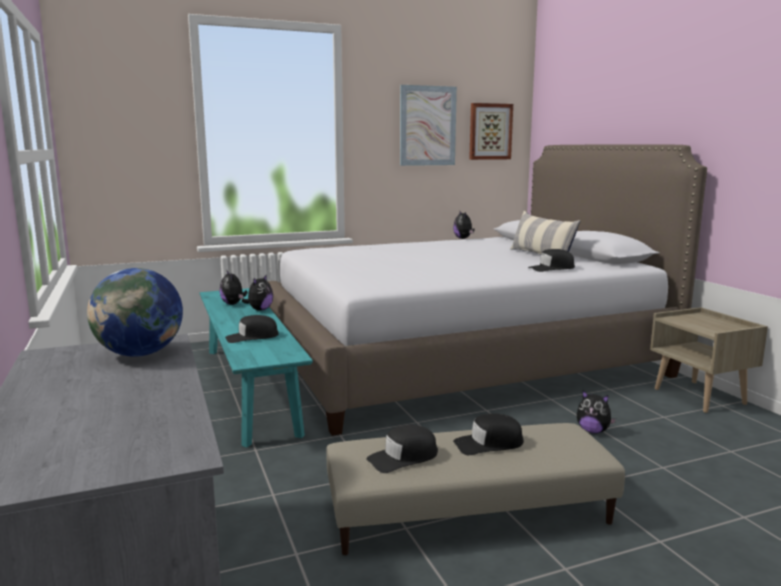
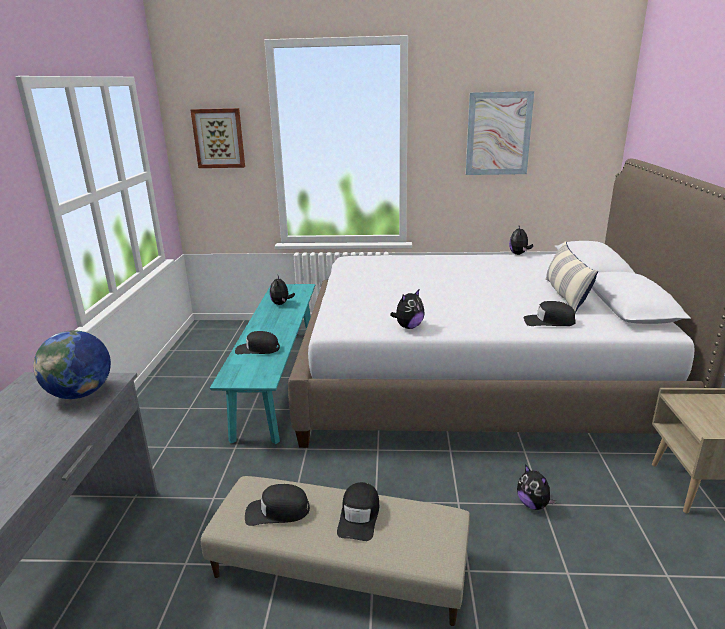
camera: 25 degrees right, 10 degrees up
(259, 310) = (294, 314): plush toy -> plush toy (408, 327)
(488, 444) = (359, 516): black cap -> black cap turned 90 degrees counterclockwise
(490, 131) = (572, 138): picture -> picture (219, 138)

